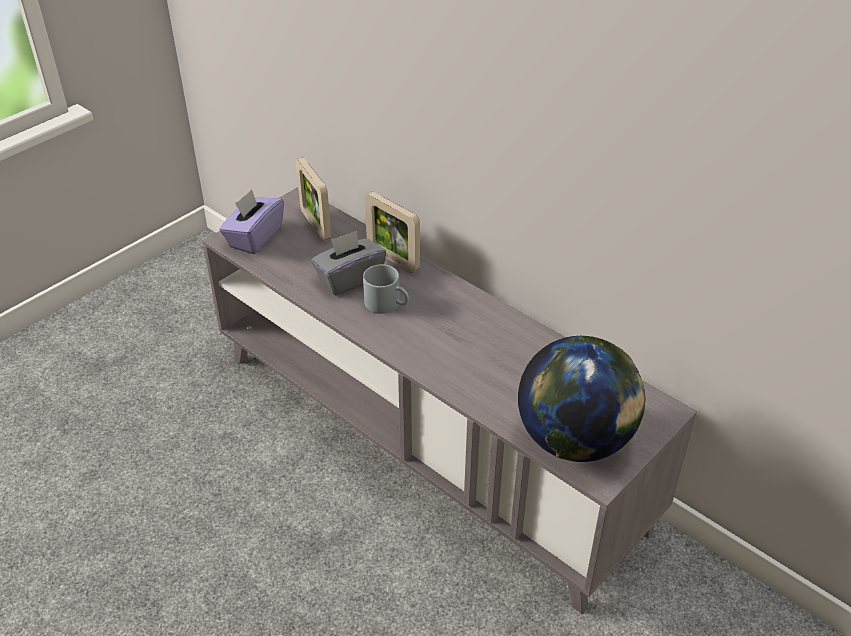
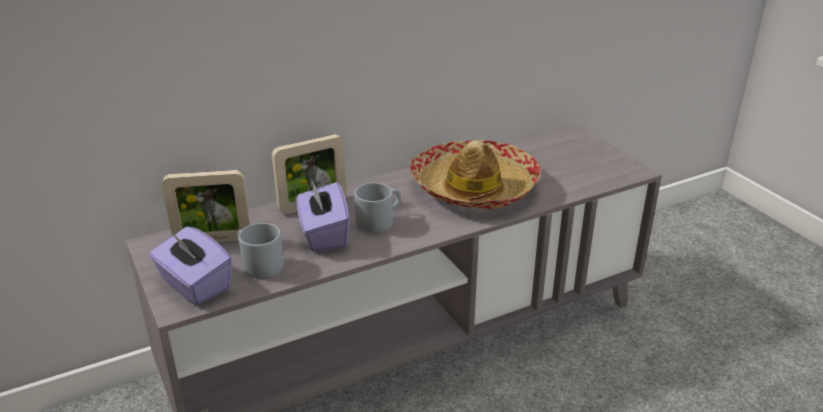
camera: 70 degrees left, 10 degrees down
(292, 258) = (257, 264): none -> grey mug
(349, 279) = (323, 234): grey tissue box -> purple tissue box
(482, 351) = (474, 187): none -> hat
(574, 441) = (594, 172): globe -> none

